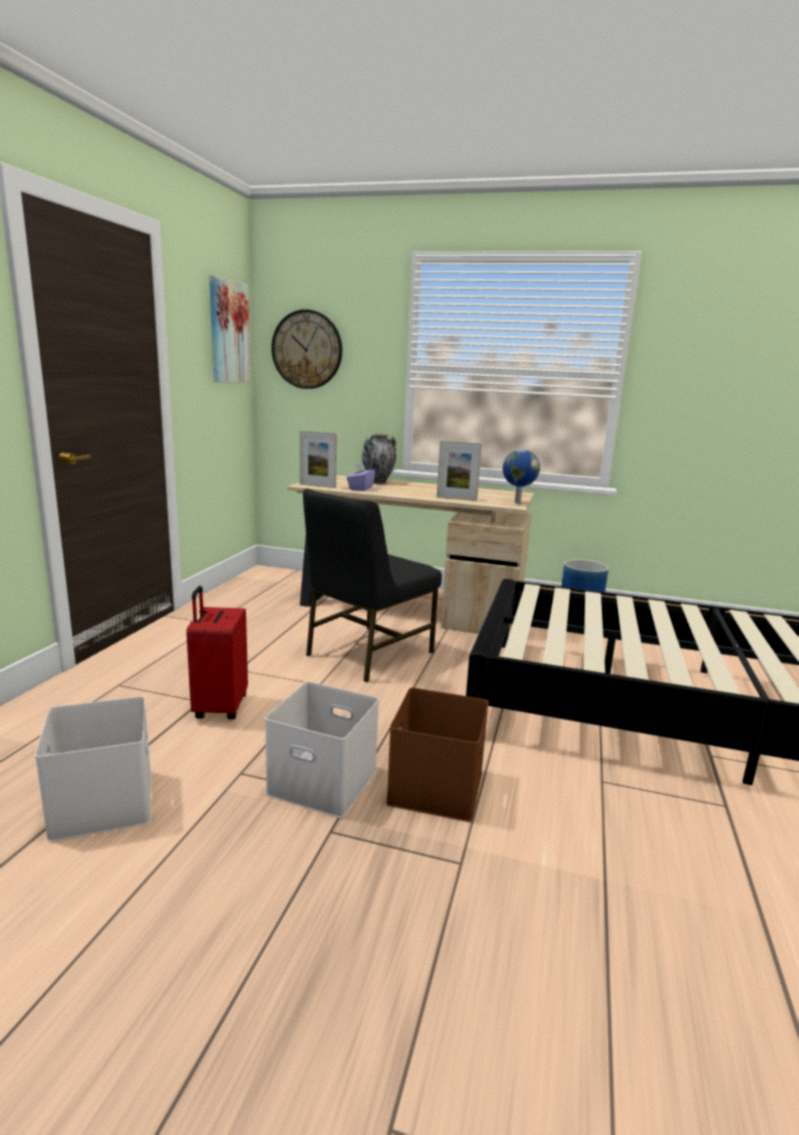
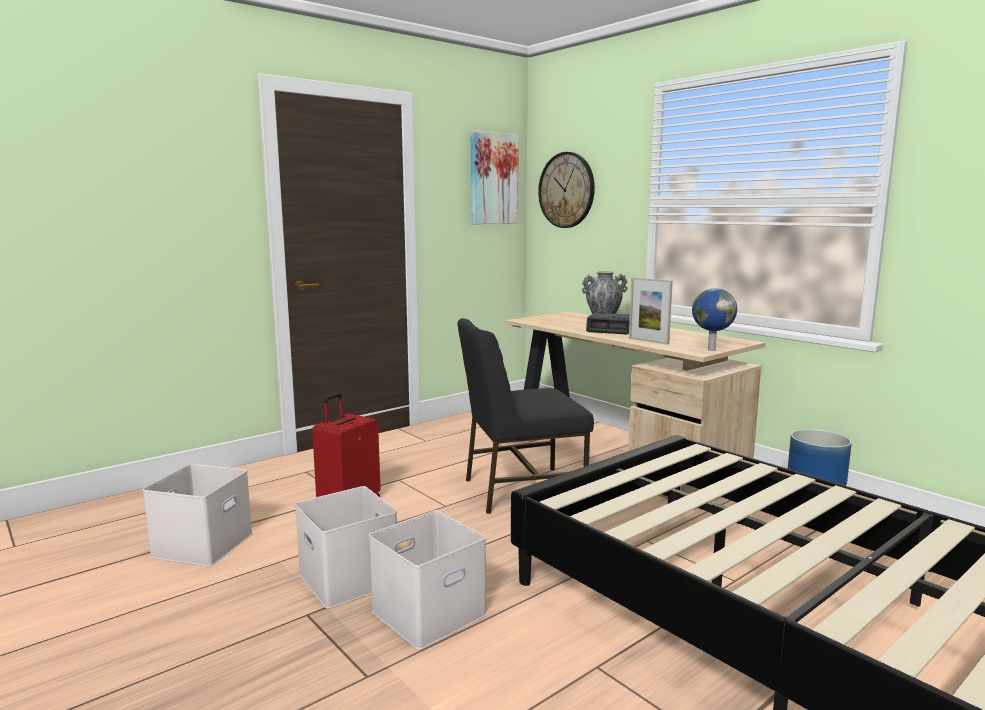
camera: 35 degrees right, 5 degrees down
(317, 486) = (533, 321): picture frame -> none
(360, 488) = (569, 325): purple tissue box -> none
(404, 490) = (612, 330): none -> alarm clock
(434, 785) = (429, 611): brown storage box -> white storage box

